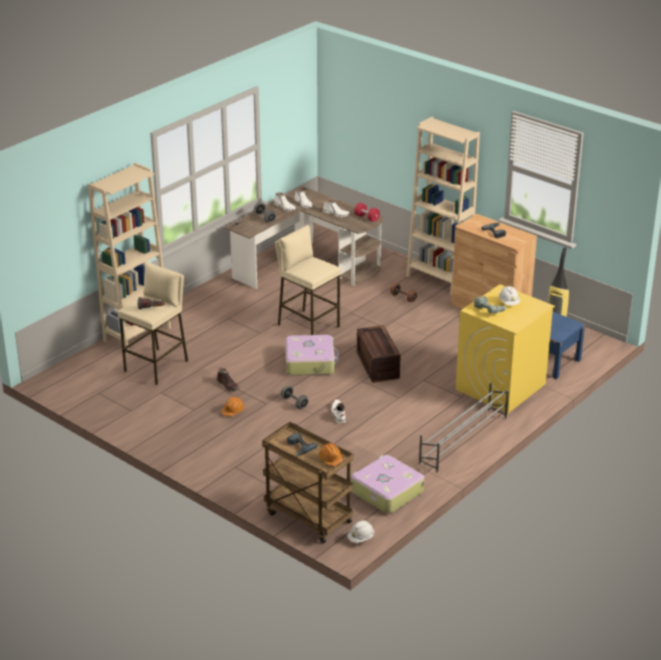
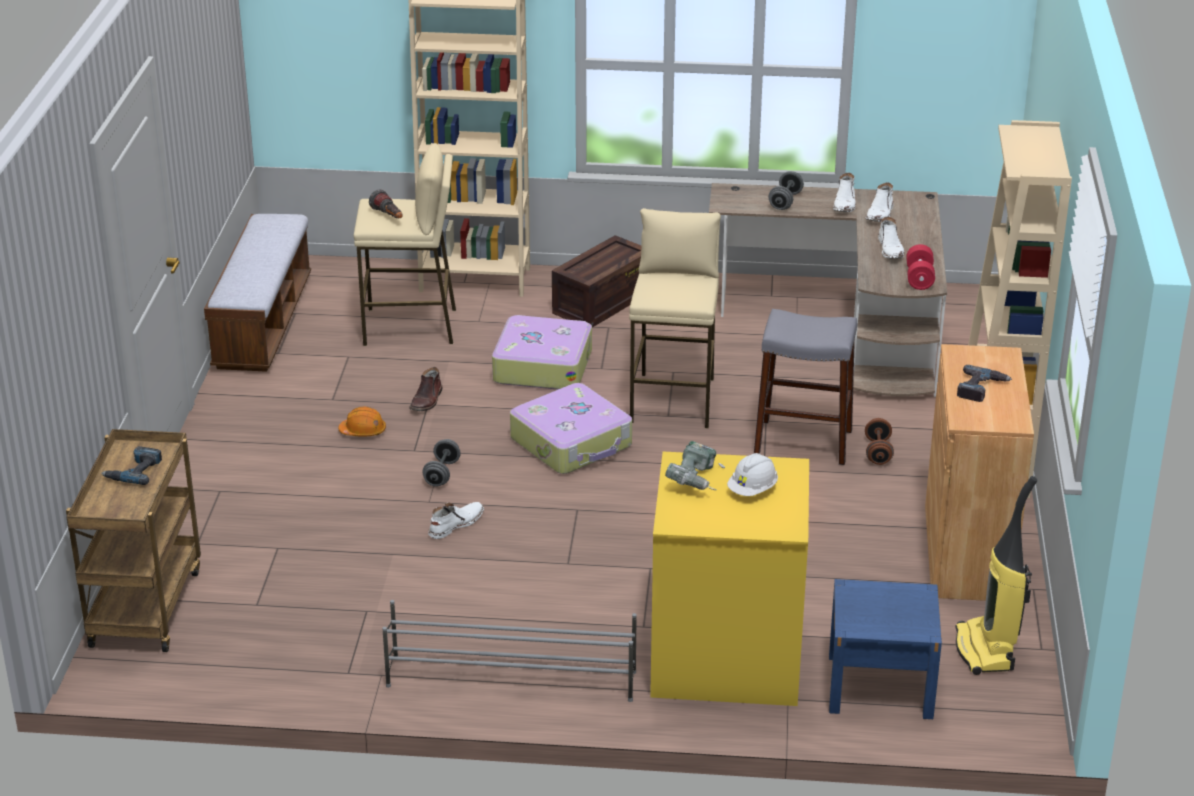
camera: 55 degrees right, 0 degrees up
(95, 405) = (263, 323): none -> bench
(331, 459) = (125, 511): orange hard hat -> none
(361, 538) = (131, 679): white hard hat -> none
(376, 311) = (803, 442): none -> grey stool
(379, 365) = (640, 508): crate -> crate (602, 303)
(386, 492) = (282, 655): suitcase -> suitcase (542, 366)

